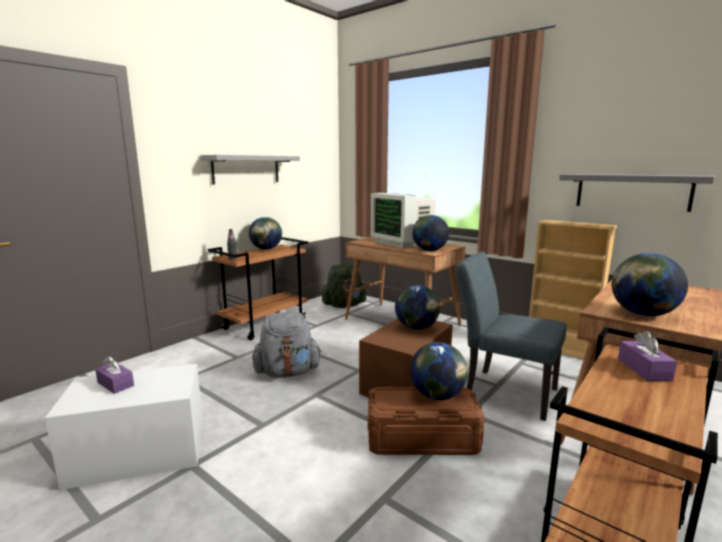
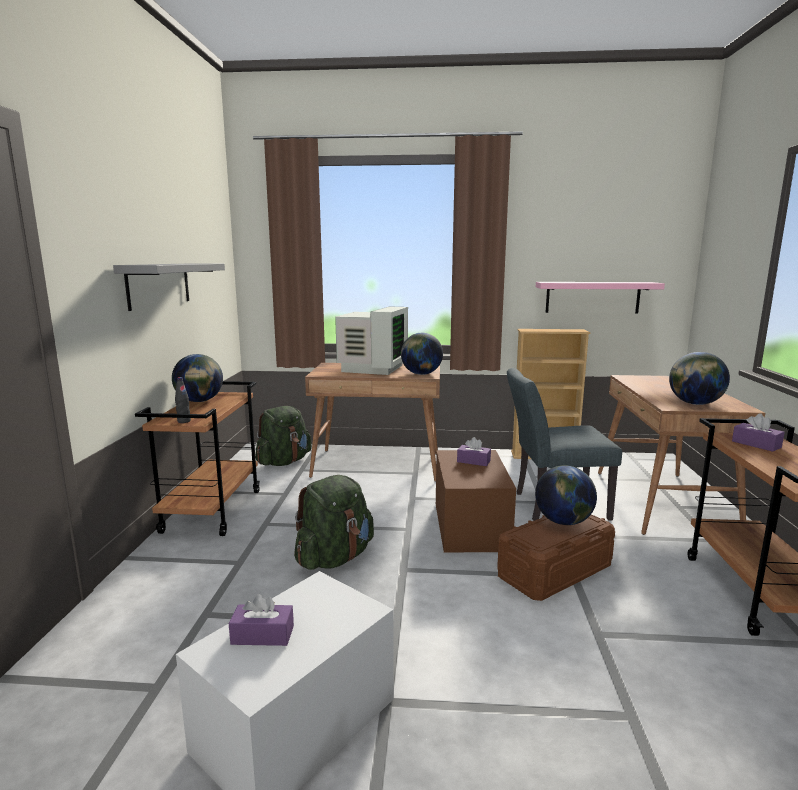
camera: 35 degrees left, 0 degrees up
(287, 372) = (335, 558): grey backpack -> green backpack
(403, 242) = (372, 368): monitor -> monitor turned 90 degrees counterclockwise
(416, 328) = (473, 461): globe -> purple tissue box
(632, 191) = (592, 297): grey shelf -> pink shelf

